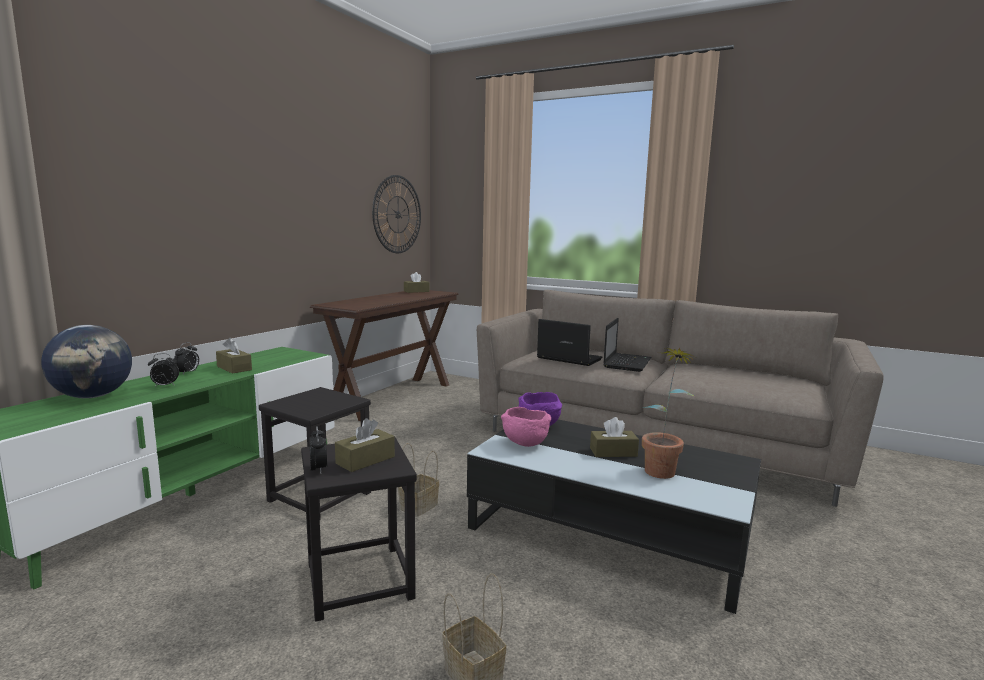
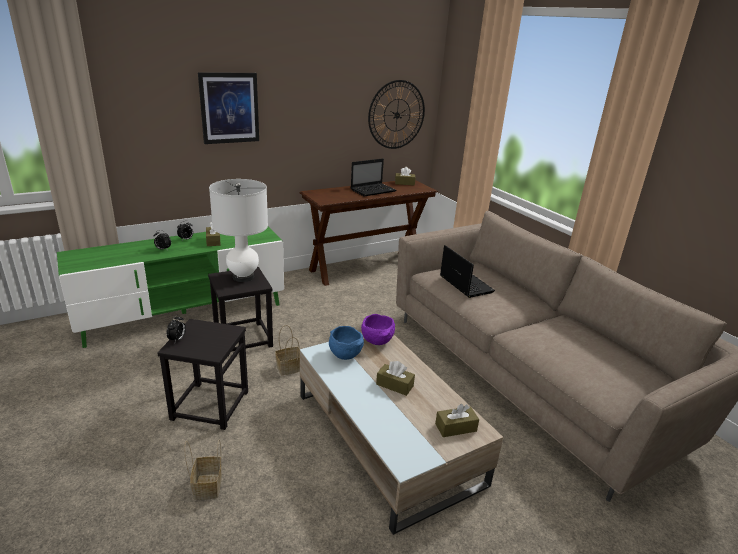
camera: 30 degrees right, 15 degrees up
(93, 396) = (124, 249): globe -> none
(223, 188) = (229, 108): none -> picture
(316, 398) = (243, 277): none -> white table lamp
(365, 460) = (207, 341): brown tissue box -> brown tissue box (455, 427)
(524, 444) = (344, 354): pink bowl -> blue bowl
(609, 530) = (386, 437): black coffee table -> beige coffee table
(627, 363) = (510, 303): laptop -> laptop (374, 190)
(663, 468) = (408, 413): potted plant -> none

